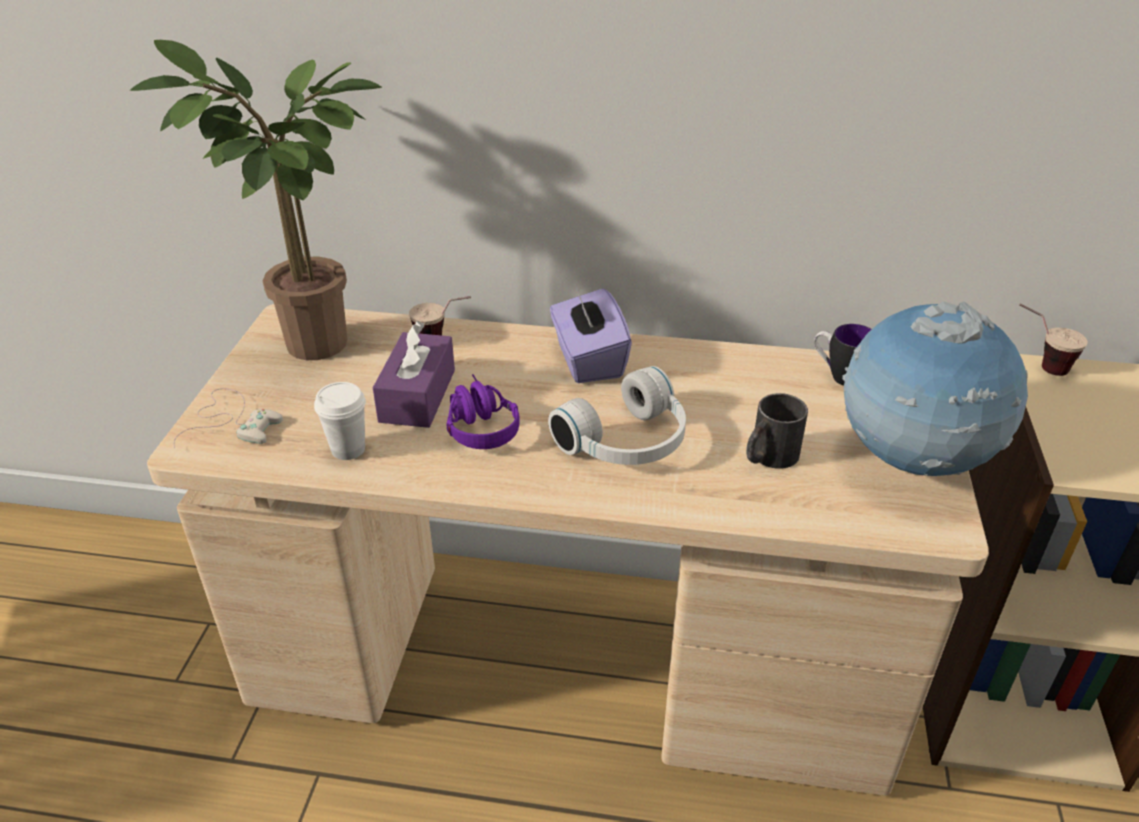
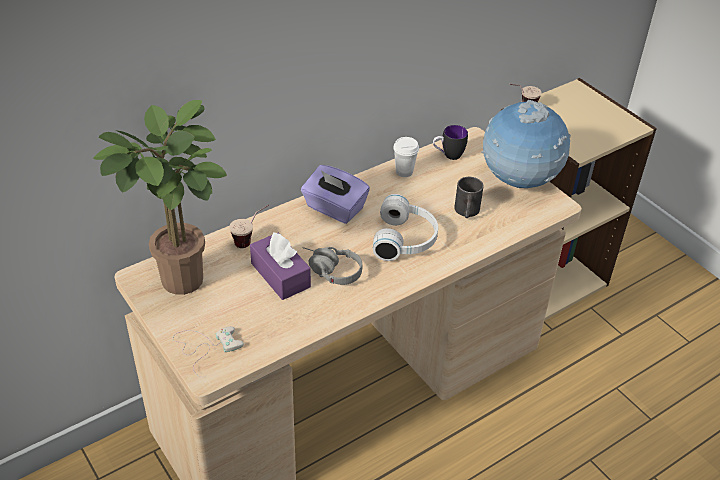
camera: 45 degrees left, 5 degrees up
(348, 449) = (288, 322): white cup -> white cup (404, 172)
(477, 423) = (329, 271): purple headphones -> grey headphones

